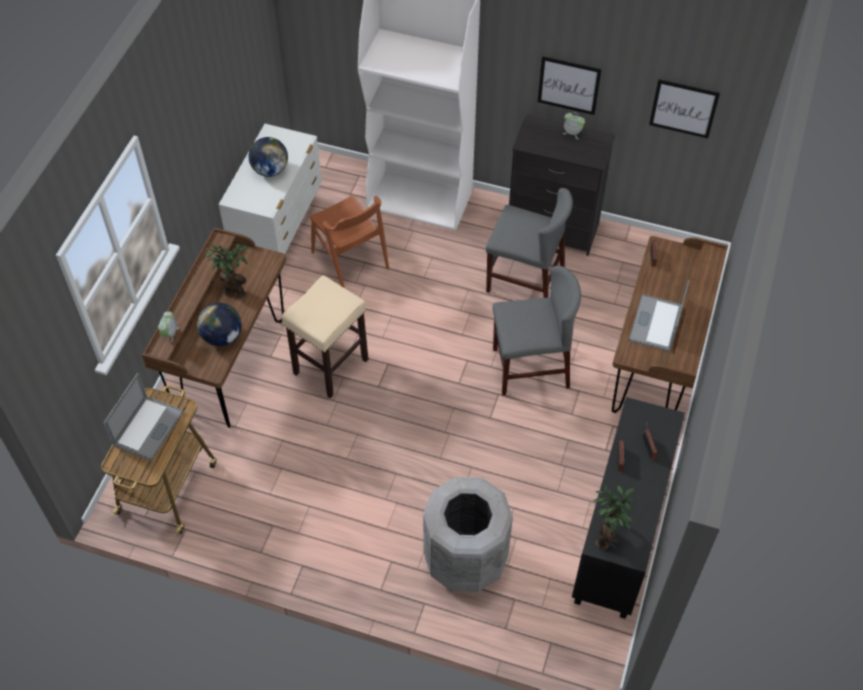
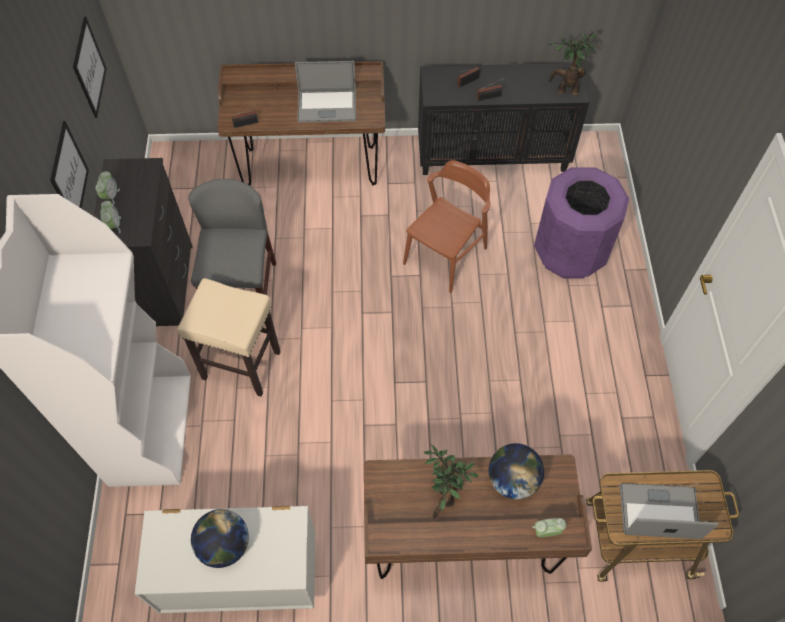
camera: 110 degrees left, 5 degrees up
(330, 367) = (421, 436): beige stool -> beige stool (242, 365)
(350, 260) = (267, 472): brown chair -> brown chair (445, 255)
(465, 560) = (570, 253): grey trash can -> purple trash can
(530, 368) = (350, 258): grey chair -> none
(541, 131) = (114, 225): none -> alarm clock

